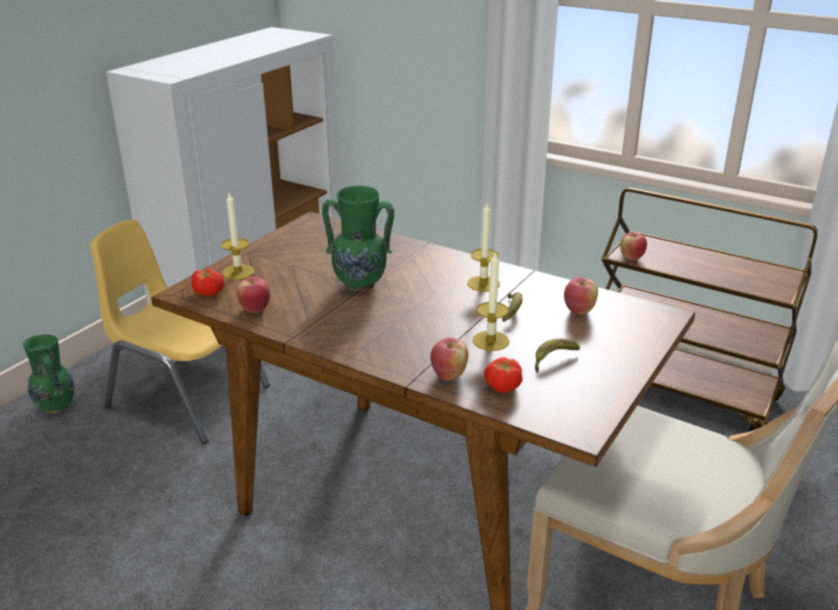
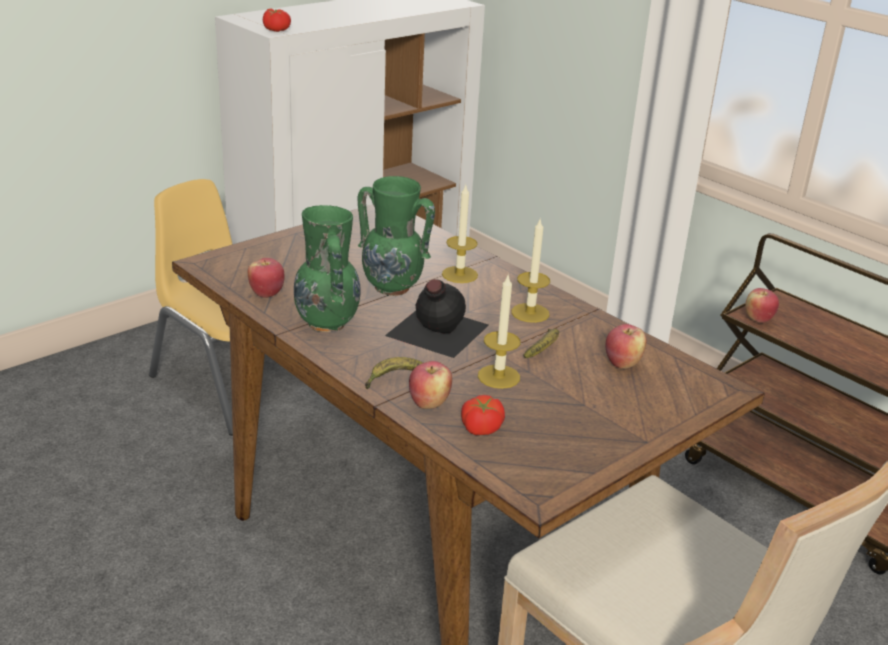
camera: 15 degrees right, 0 degrees up
(56, 406) = (103, 365): green vase -> green vase (327, 324)
(208, 291) = (231, 267): tomato -> tomato (277, 30)
(238, 272) = (272, 252): candle -> candle (459, 274)
(417, 312) = (435, 330): none -> black bottle
(552, 359) = (556, 411): banana -> banana (396, 379)

